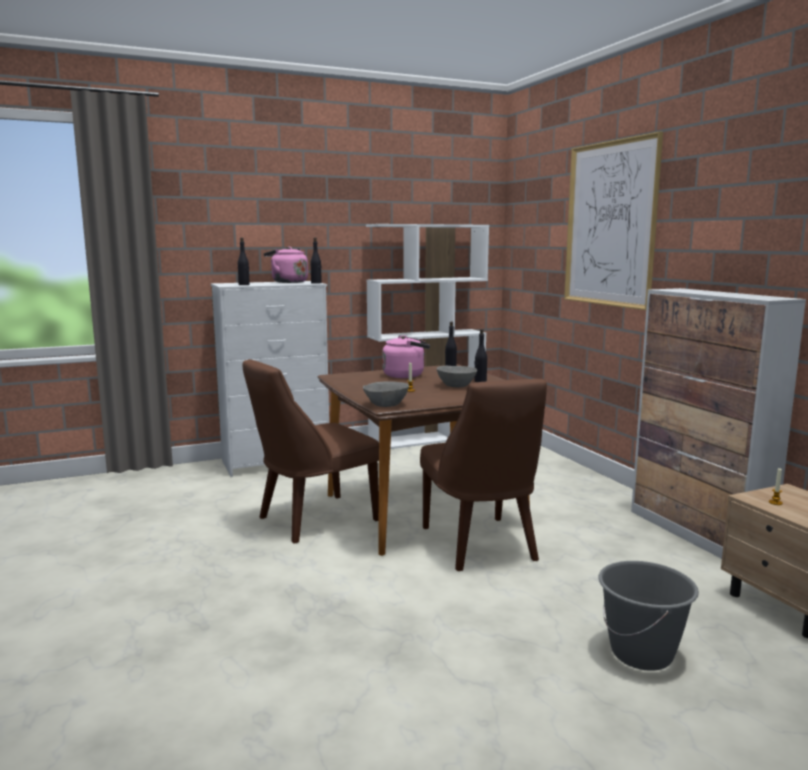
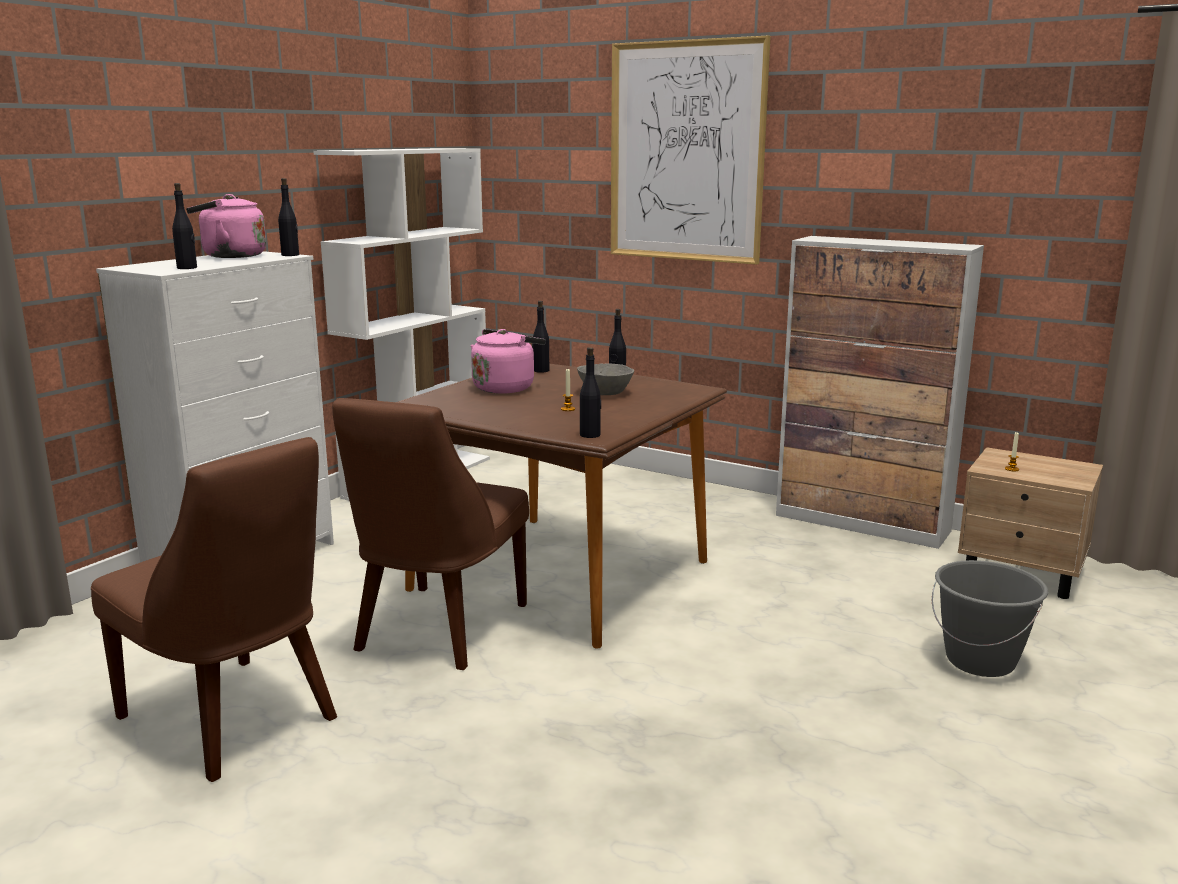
camera: 35 degrees left, 5 degrees up
(385, 404) = (590, 435): grey bowl -> black bottle
(480, 546) = (688, 600): brown chair -> brown chair (233, 721)

